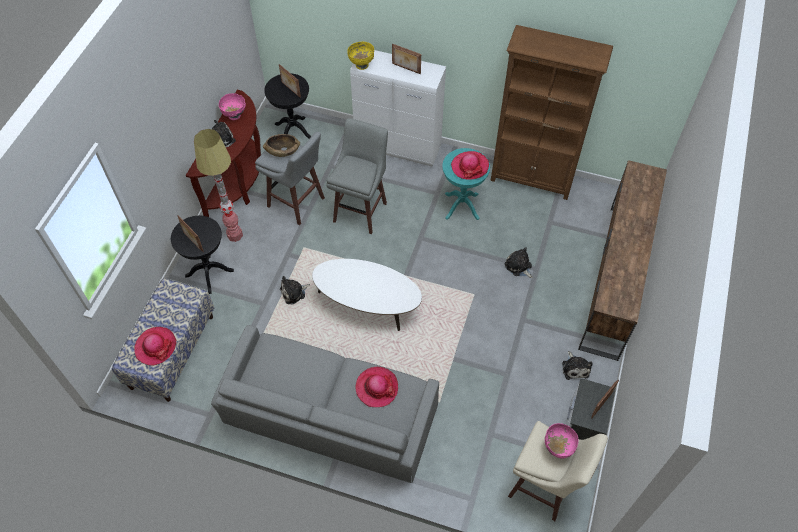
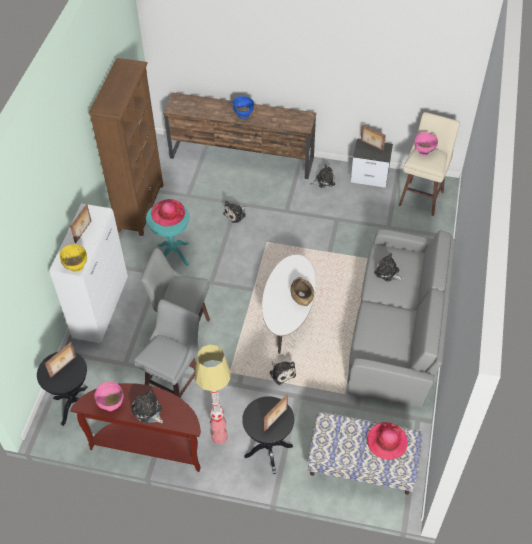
camera: 95 degrees left, 5 degrees down
(282, 150) = (159, 353): brown bowl -> brown bowl (301, 296)
(376, 388) = (387, 272): hat -> plush toy
(626, 239) = (243, 116): none -> blue bowl

